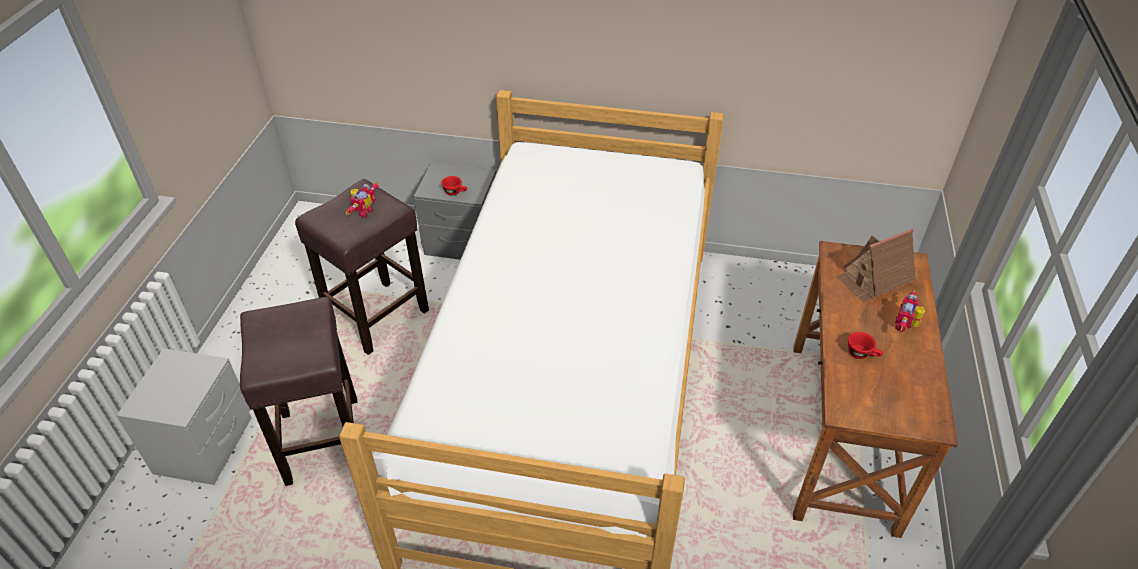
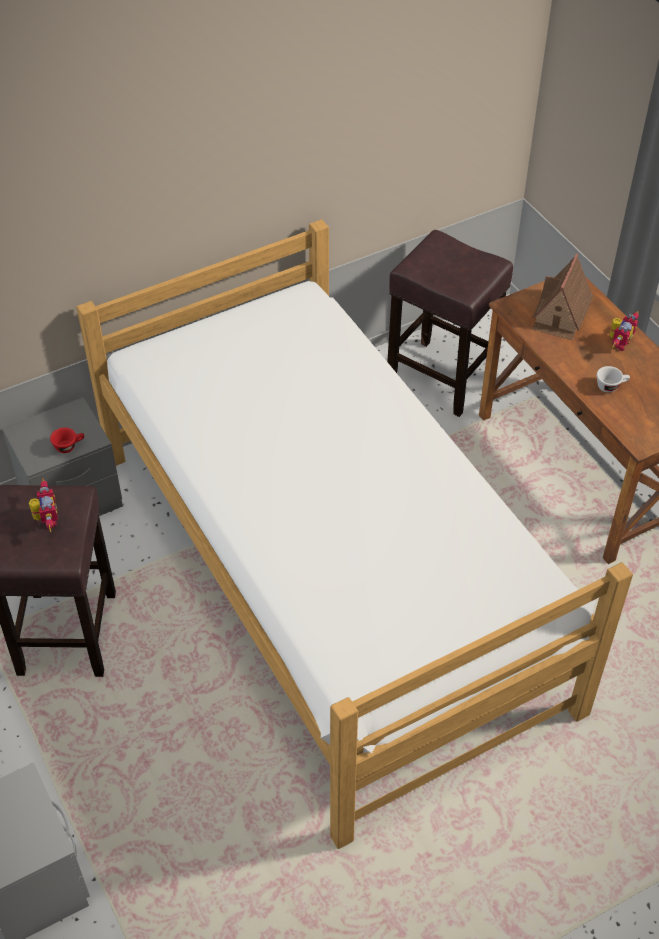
camera: 40 degrees left, 5 degrees up
(323, 442) = (153, 787): brown stool -> brown stool (443, 378)
(862, 354) = (611, 386): red cup -> white cup
(905, 326) = (618, 343): toy robot -> toy robot turned 135 degrees counterclockwise

